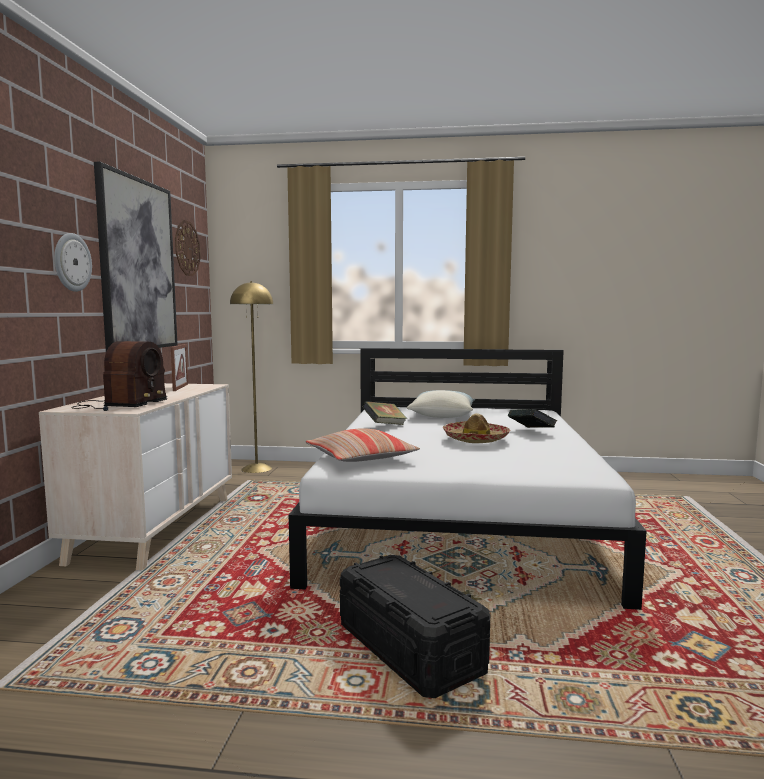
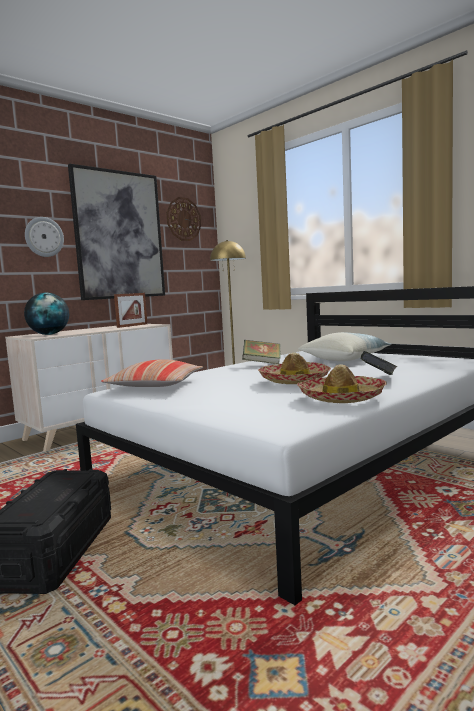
camera: 40 degrees right, 0 degrees up
(119, 405) = (49, 334): radio -> globe
(559, 450) = (341, 398): none -> hat

